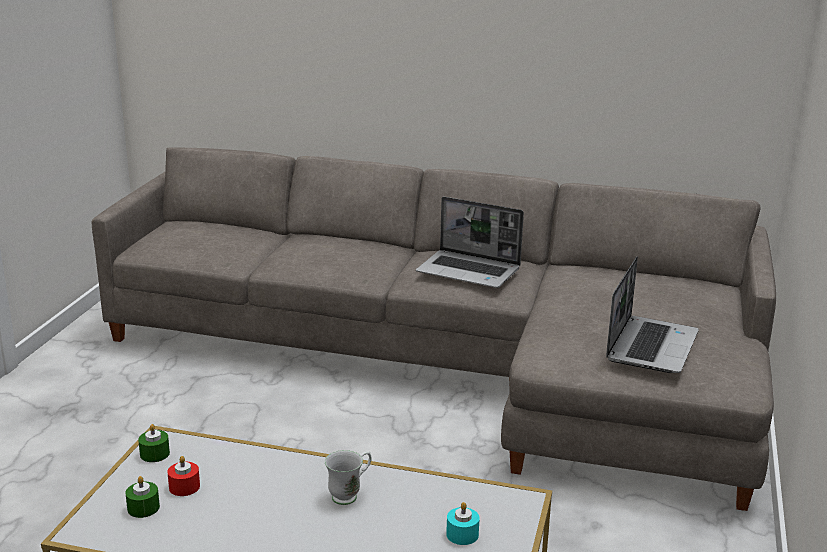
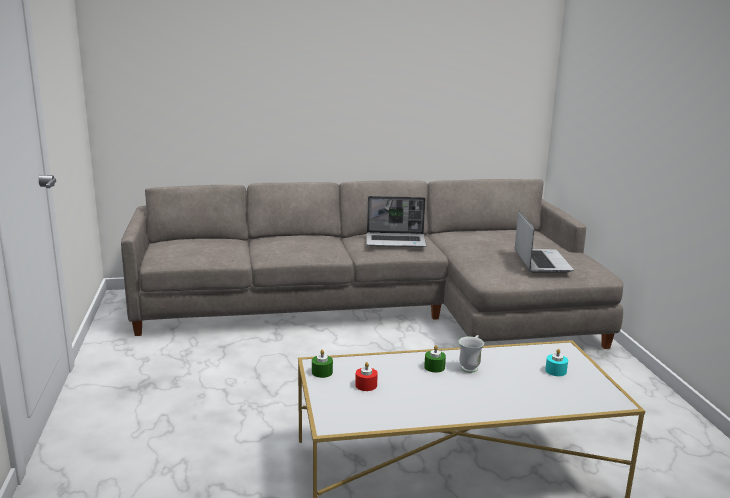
camera: 25 degrees left, 5 degrees down
(143, 508) = (355, 402): green candle -> green candle (434, 367)

